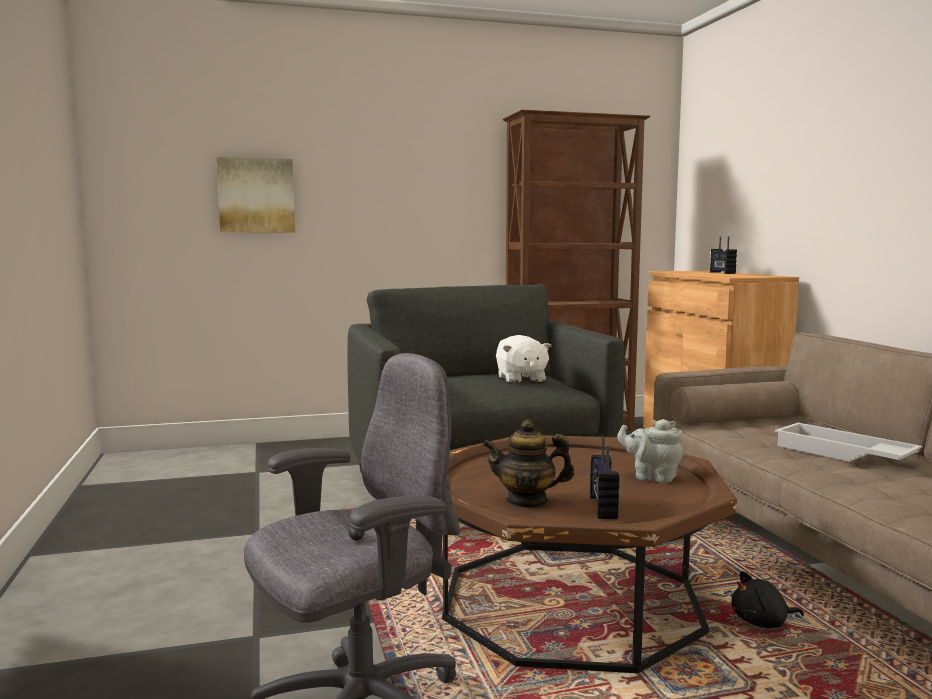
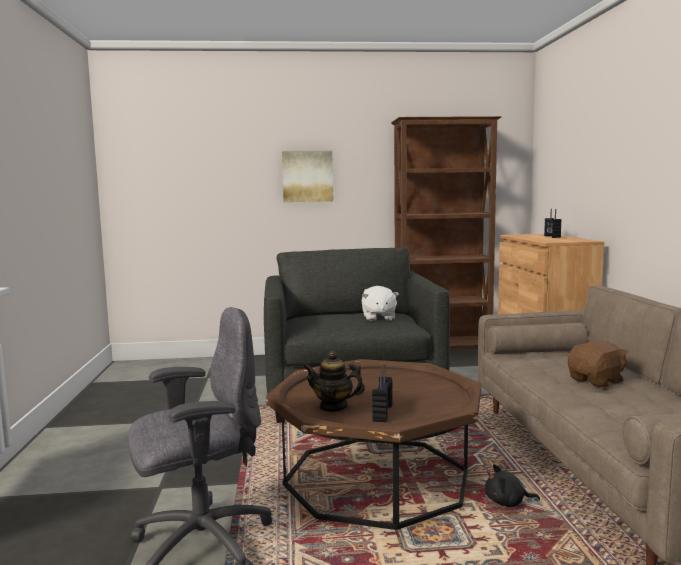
camera: 10 degrees right, 0 degrees up
(256, 195) = (213, 184): picture -> picture (307, 176)
(652, 477) = (434, 393): grey teapot -> none
(842, 454) = (596, 381): white tray -> brown plush toy

